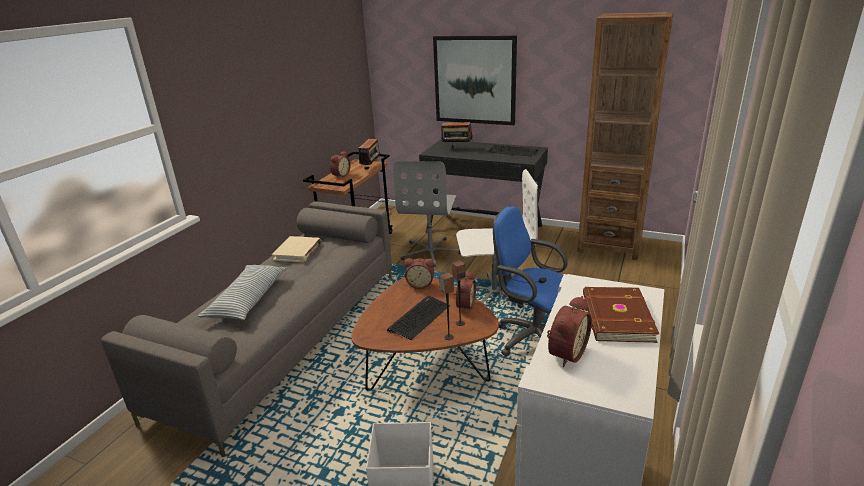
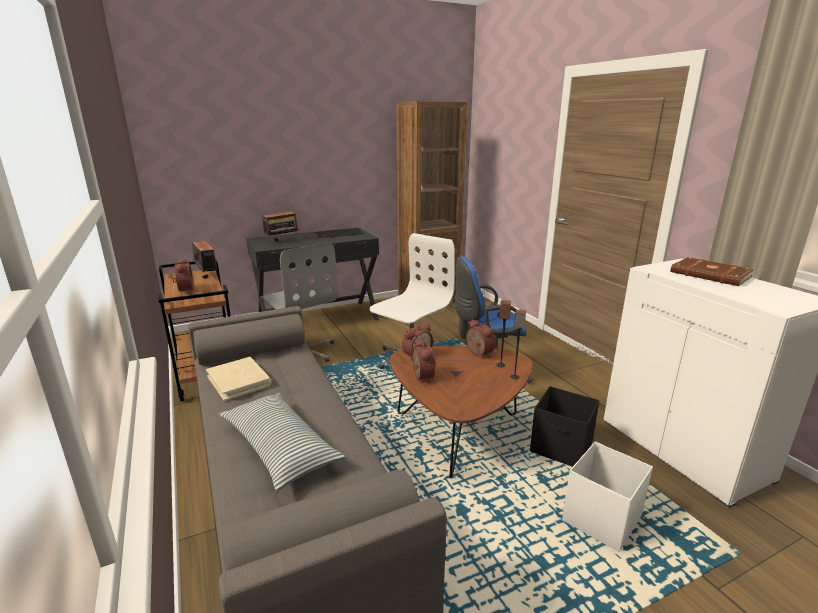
camera: 50 degrees left, 5 degrees down
(419, 318) = (467, 376): keyboard -> none
(474, 429) = (561, 448): none -> black storage box
(475, 80) = (280, 169): picture -> none
(565, 353) = (749, 296): alarm clock -> alarm clock (421, 377)

